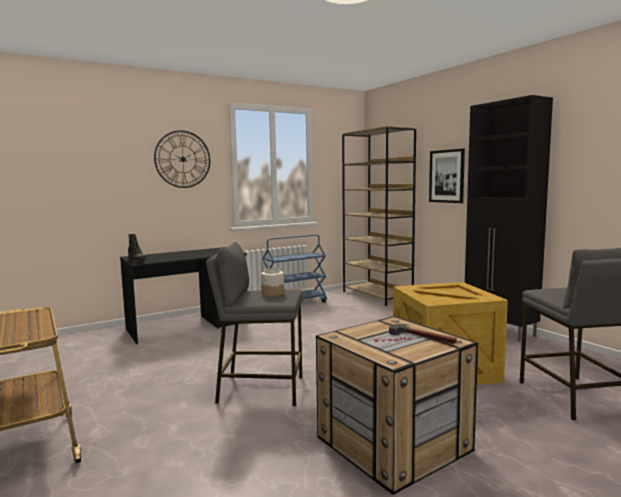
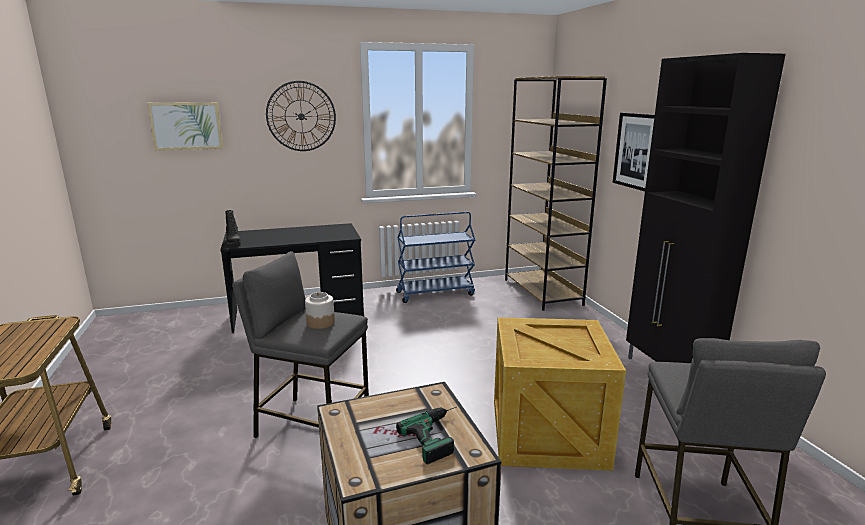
camera: 15 degrees right, 10 degrees up
(85, 165) = (186, 126): none -> picture
(423, 337) = (440, 435): hammer -> power drill

